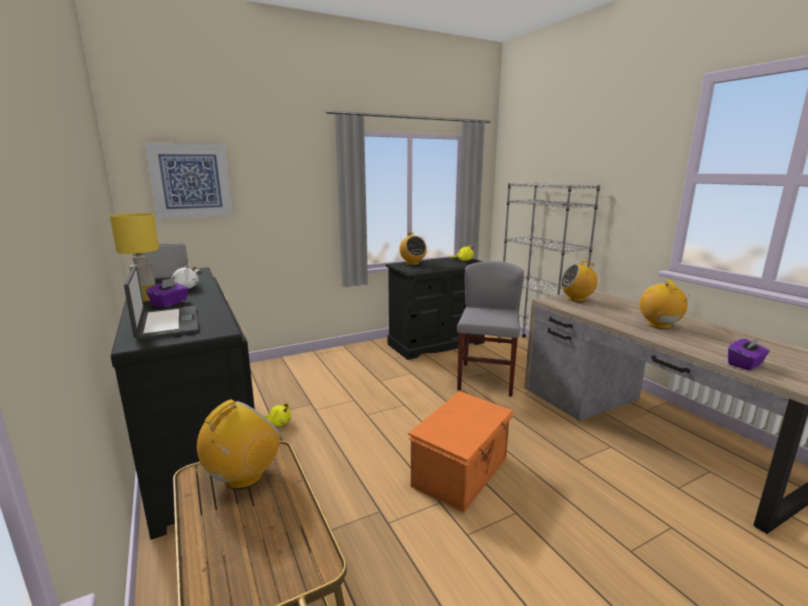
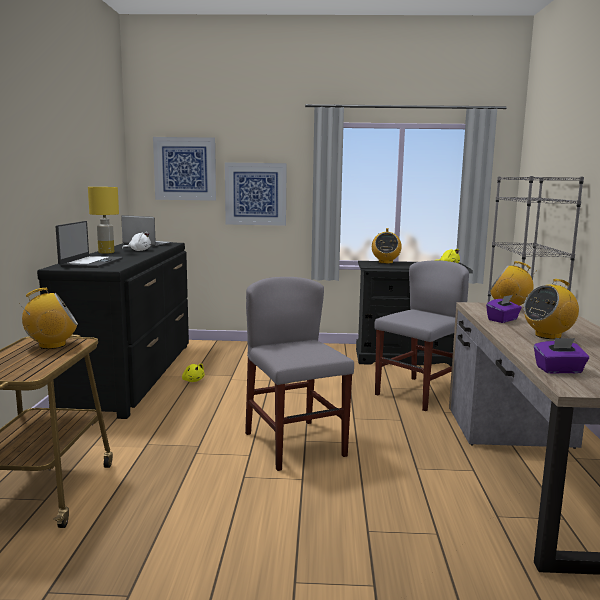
camera: 30 degrees right, 5 degrees down
(170, 303) = (114, 255): purple tissue box -> purple tissue box (503, 320)
(277, 206) = (255, 194): none -> picture
(462, 471) = (294, 444): orange storage box -> grey chair
(659, 325) = (548, 336): radio -> radio turned 150 degrees counterclockwise

